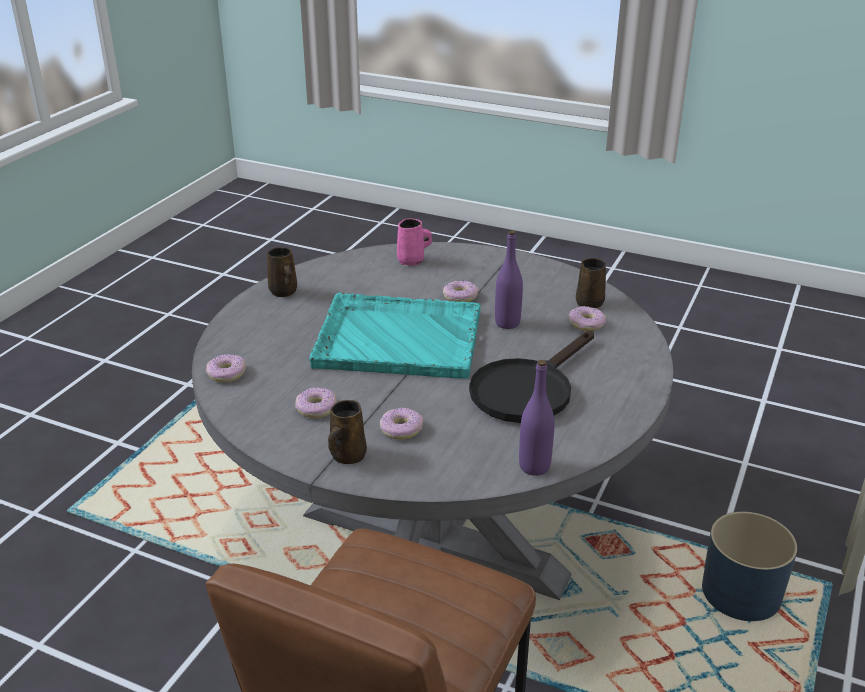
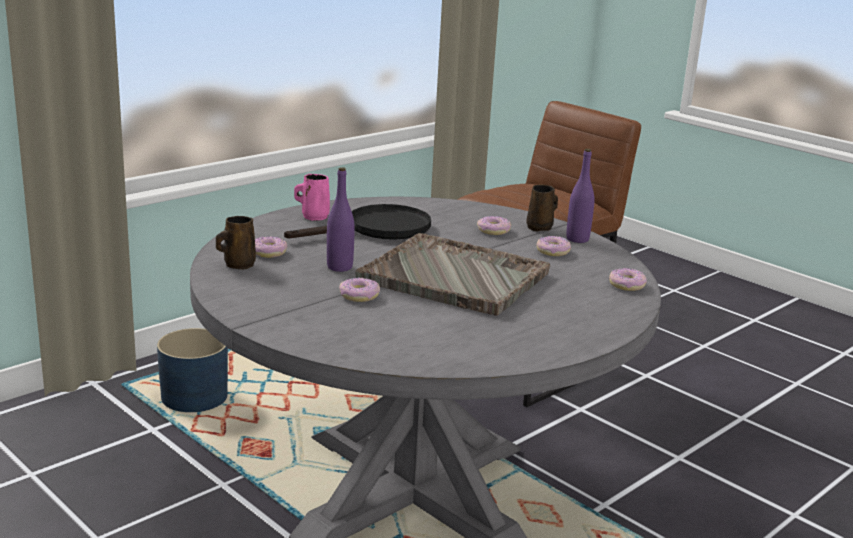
camera: 160 degrees left, 10 degrees down
(284, 292) = (554, 341): brown mug -> none
(397, 339) = (455, 277): turquoise tray -> grey tray
(412, 261) = (374, 343): pink mug -> pink mug (313, 217)
(534, 467) = (418, 202): purple bottle -> purple bottle (577, 239)

